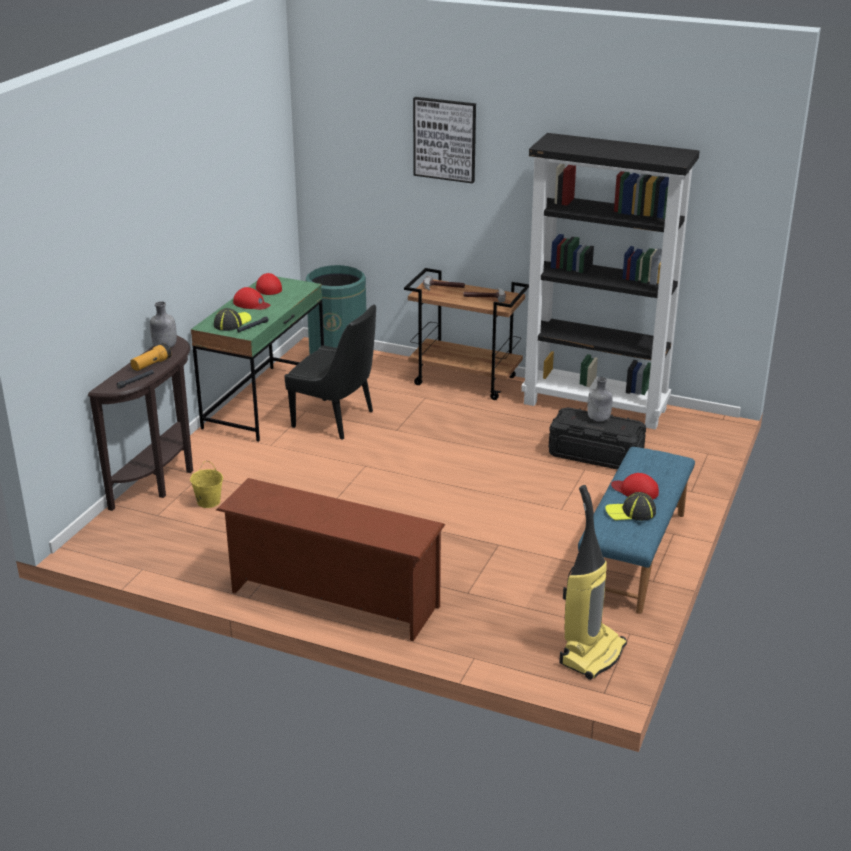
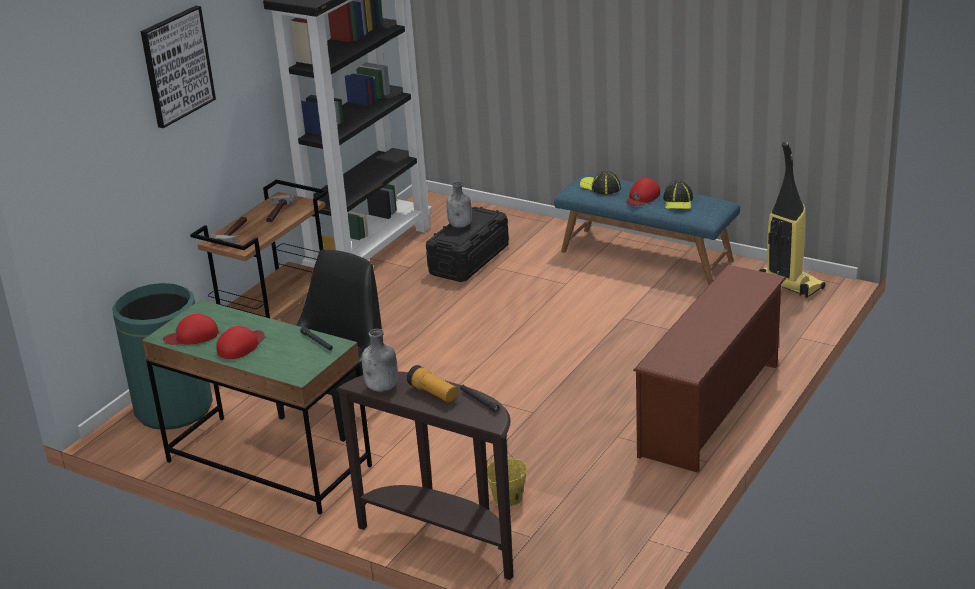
camera: 80 degrees left, 0 degrees up
(232, 323) = (296, 357): cap -> cap (600, 187)

